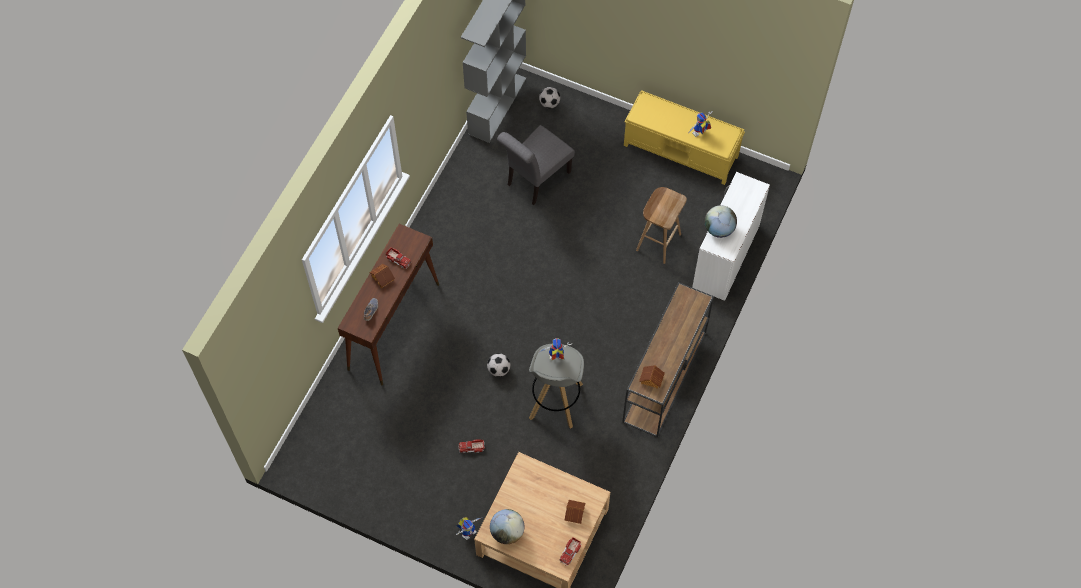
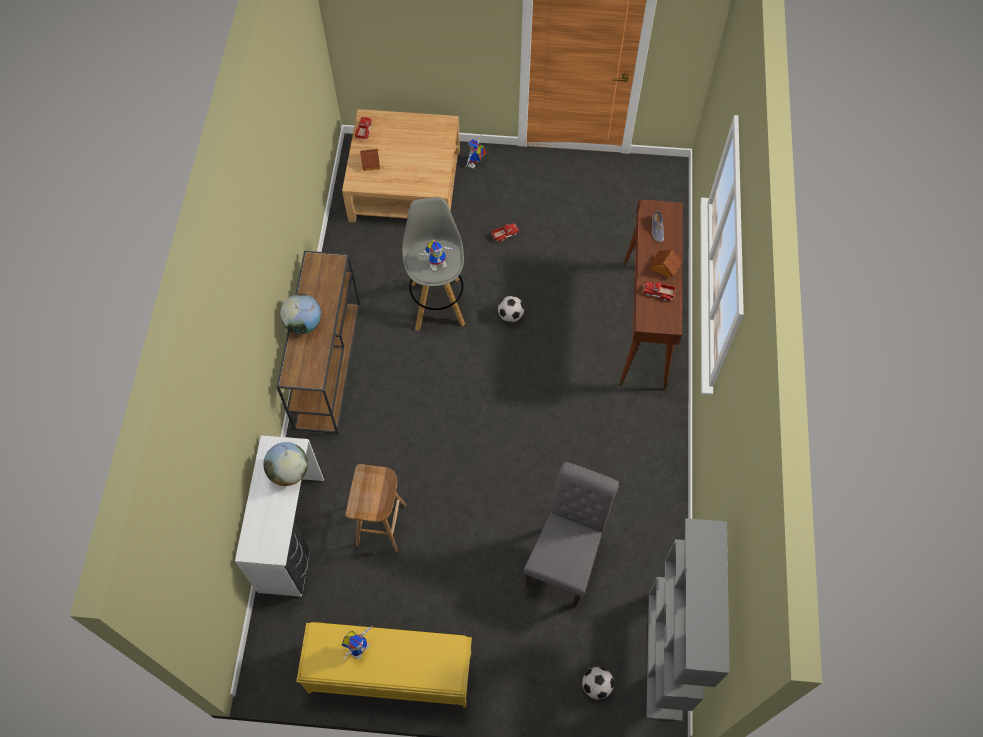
camera: 160 degrees right, 0 degrees up
(507, 532) = (429, 129): globe -> globe (304, 324)
(651, 379) = (324, 271): toy house -> none

